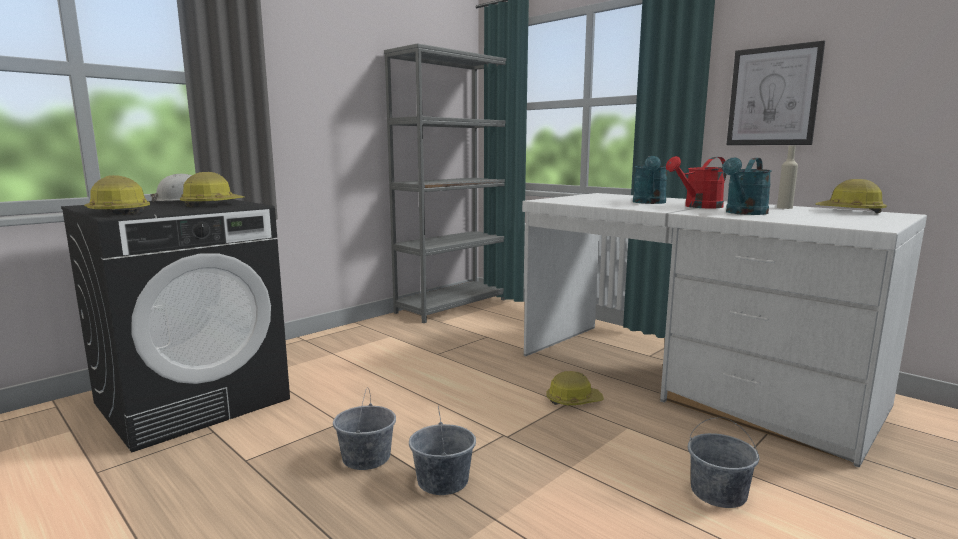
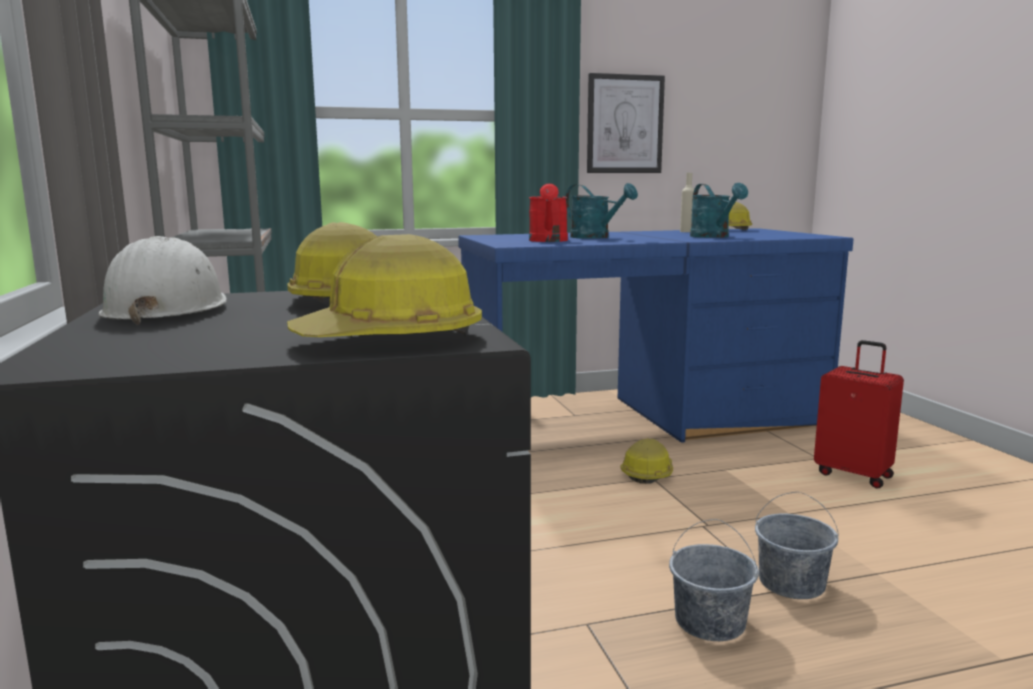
camera: 60 degrees left, 0 degrees up
(686, 379) = (643, 420): white desk -> blue desk
(698, 207) = (651, 236): red watering can -> red watering can (548, 241)
(719, 493) = (854, 474): grey bucket -> red suitcase

